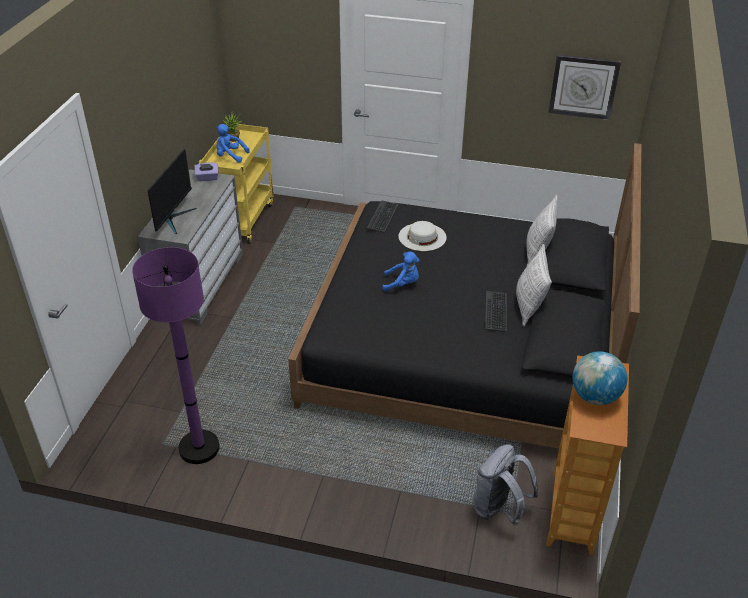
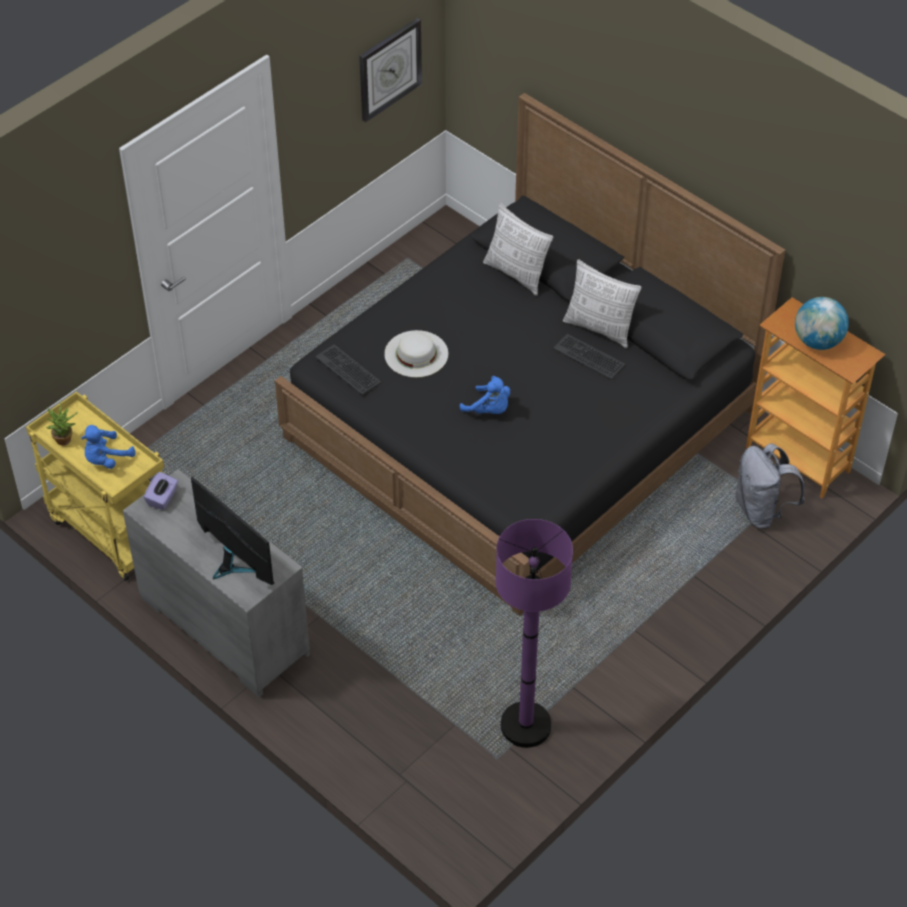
camera: 60 degrees left, 10 degrees up
(402, 284) = (489, 410): blue plush toy -> blue plush toy turned 90 degrees clockwise

